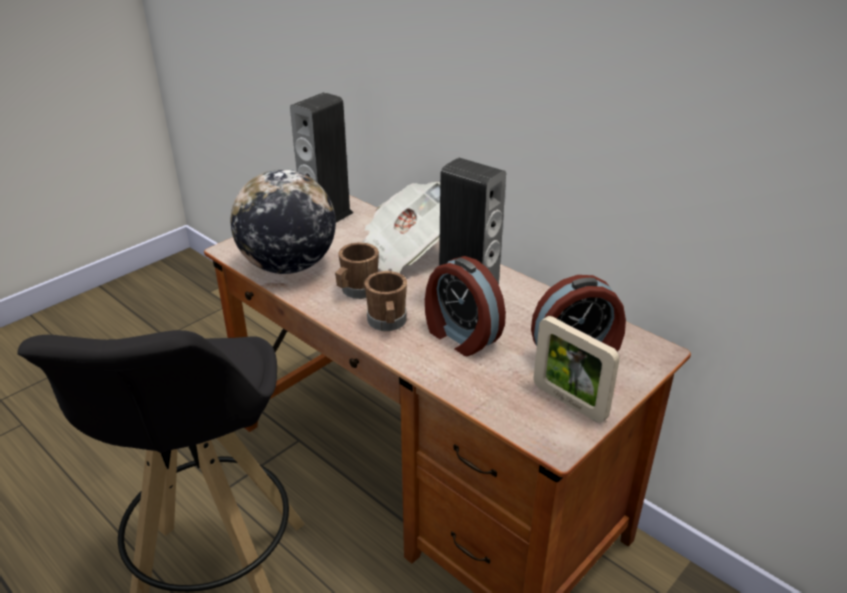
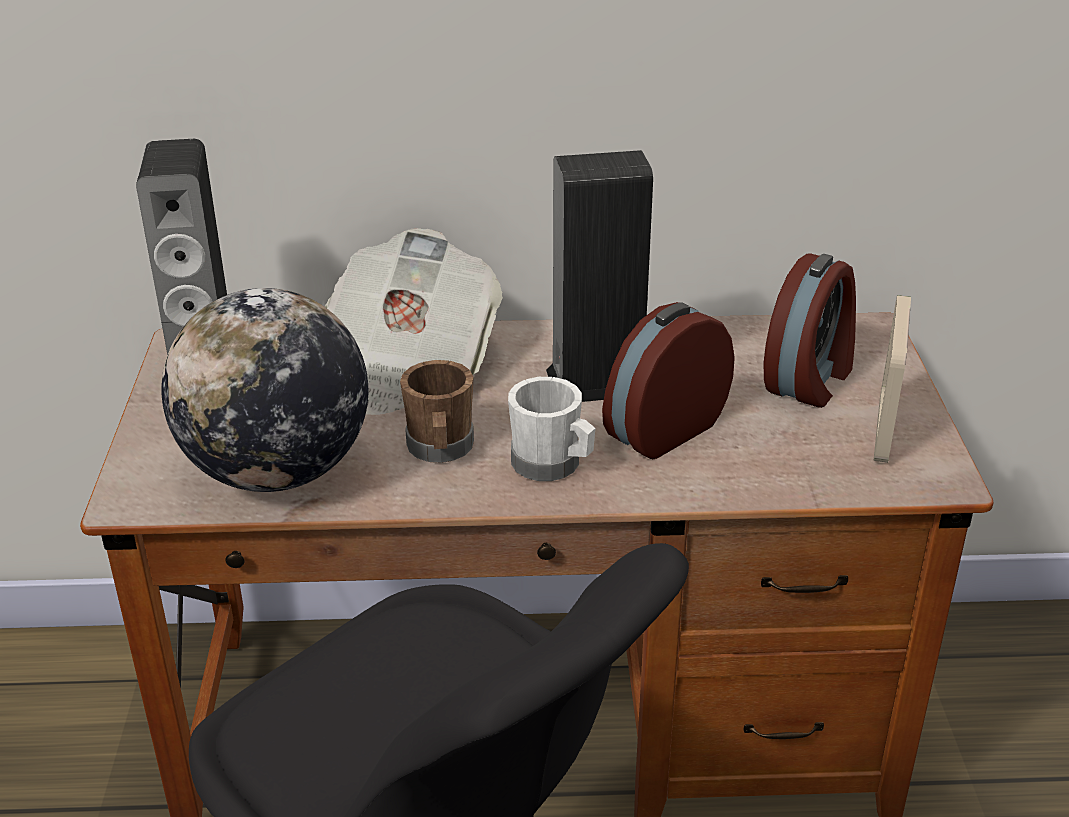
camera: 45 degrees left, 0 degrees up
(387, 323) = (552, 465): brown mug -> white mug
(460, 336) = (662, 429): alarm clock -> alarm clock turned 135 degrees clockwise
(569, 402) = (883, 430): picture frame -> picture frame turned 105 degrees clockwise

